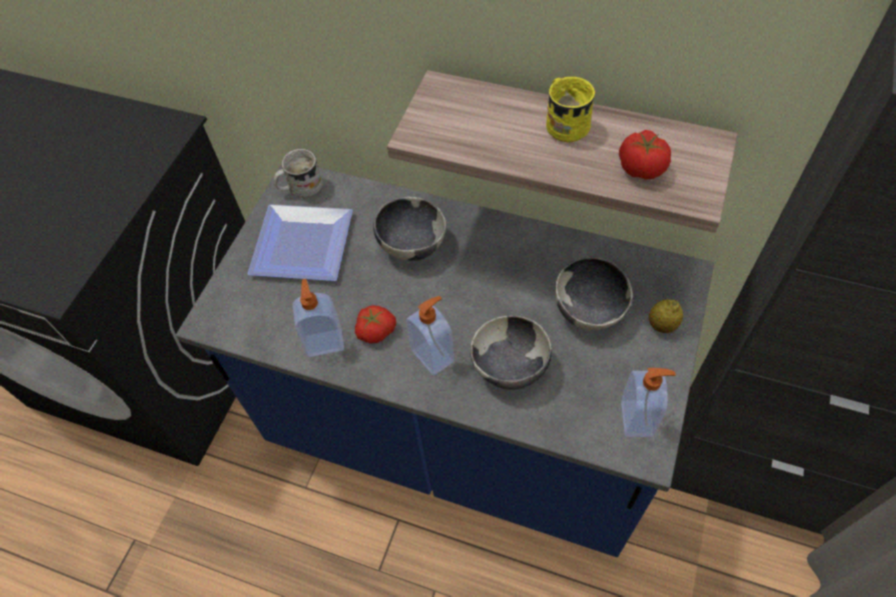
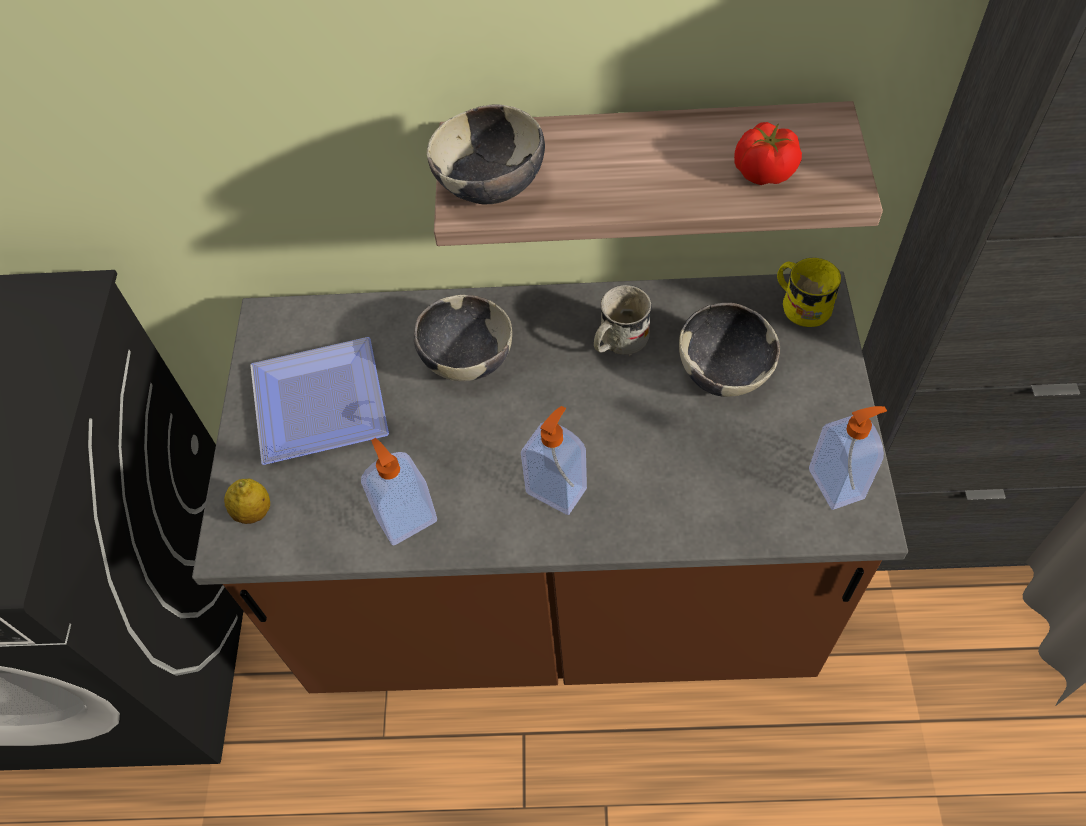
camera: 20 degrees left, 0 degrees up
(300, 188) = (283, 330): white mug -> white mug (618, 342)
(375, 330) = (467, 482): tomato -> none
(459, 435) = (559, 598): blue counter -> brown counter
(510, 367) = (659, 473): bowl -> bowl (491, 188)
(564, 123) = (646, 143): yellow mug -> yellow mug (800, 305)
(662, 325) = (817, 364): lemon -> lemon (254, 512)

